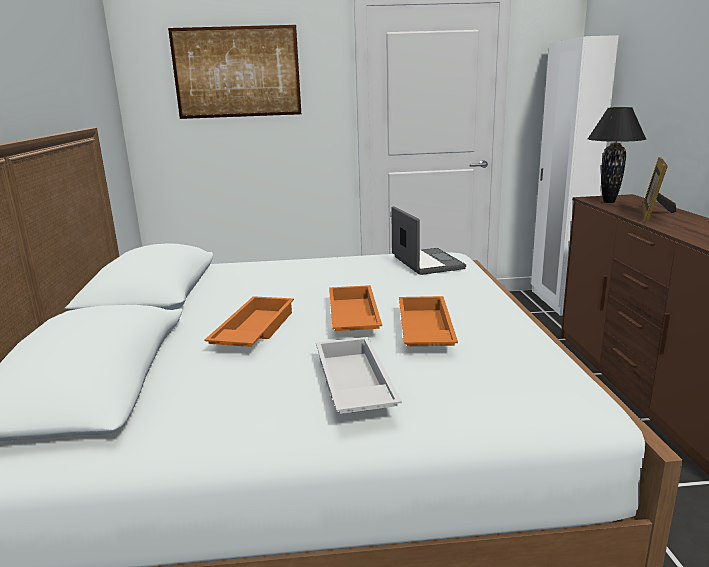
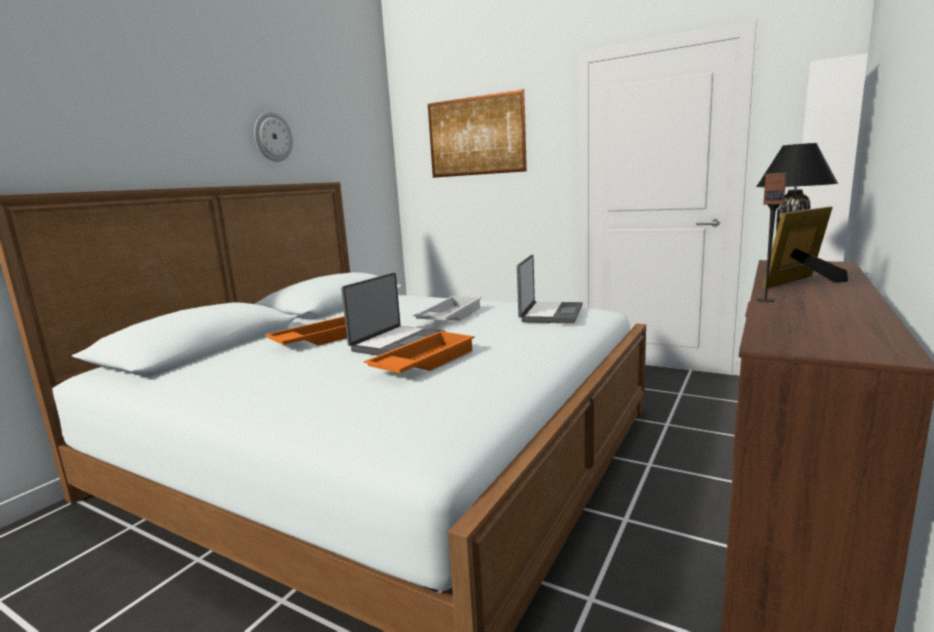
camera: 35 degrees right, 5 degrees down
(29, 67) = (272, 137): none -> wall clock
(351, 318) = (397, 343): orange tray -> laptop
(352, 385) = (294, 384): white tray -> white tray (449, 316)
(673, 232) = (765, 300): none -> speaker

